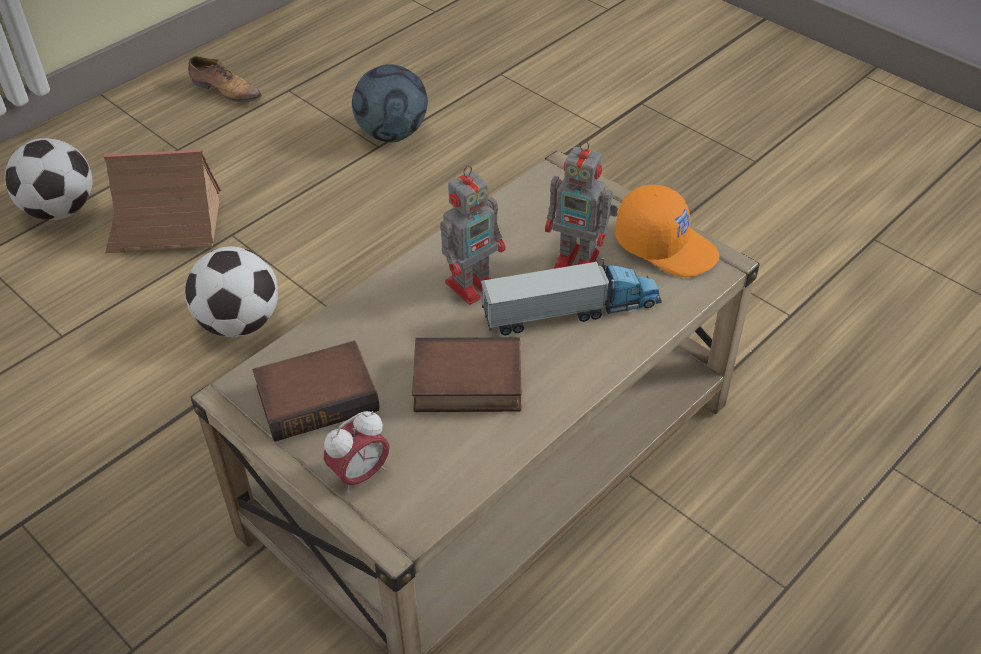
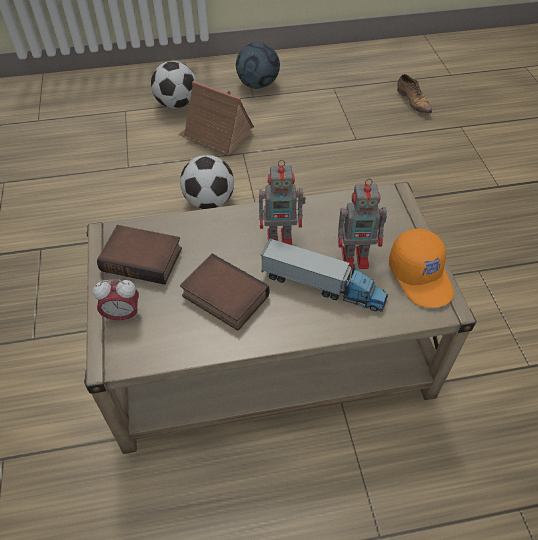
camera: 35 degrees right, 5 degrees up
(226, 91) = (301, 75): shoe -> shoe (413, 101)
(392, 134) = (369, 135): football -> football (258, 84)
(579, 261) = (356, 257): toy robot -> toy robot turned 60 degrees counterclockwise

